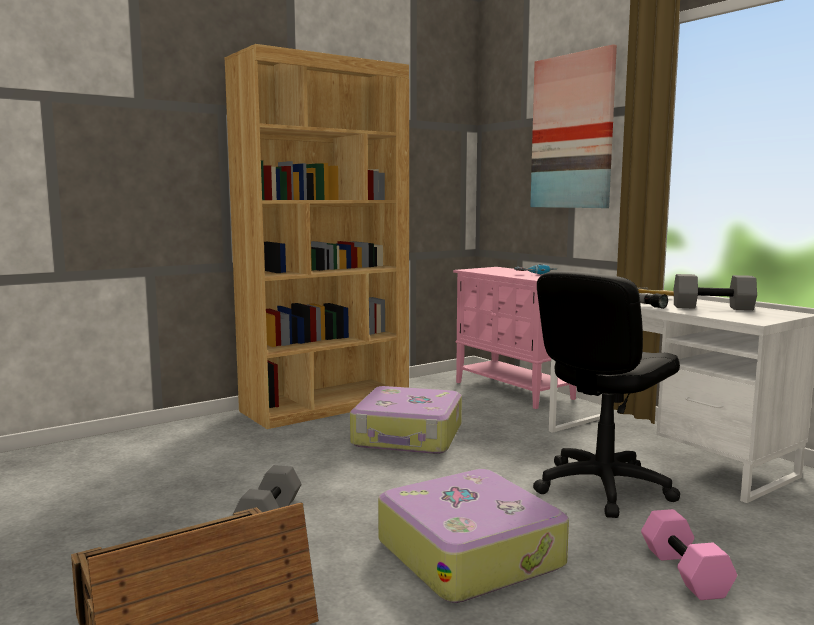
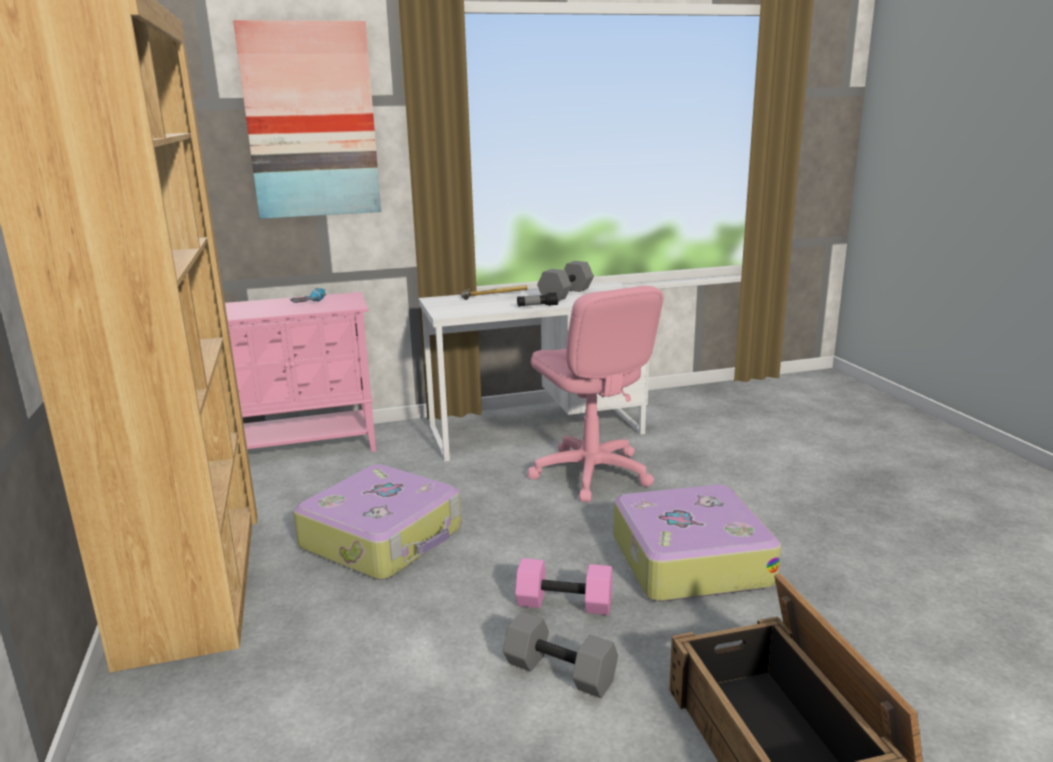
camera: 70 degrees left, 10 degrees up
(602, 487) = (591, 473): black office chair -> pink office chair
(686, 572) = (739, 484): pink dumbbell -> pink dumbbell (565, 603)

